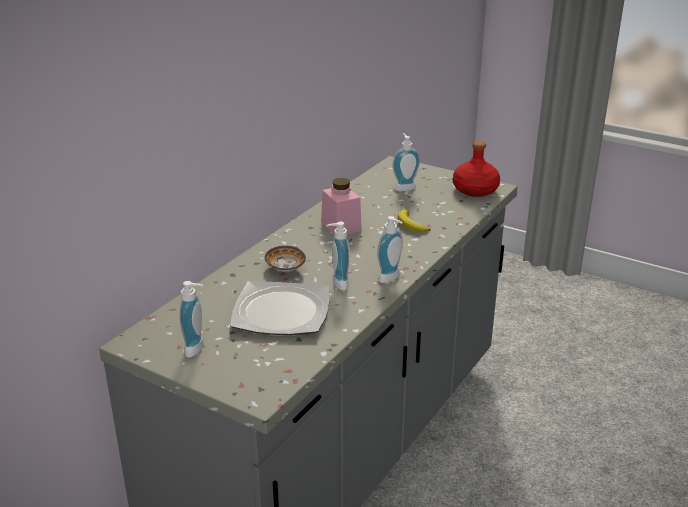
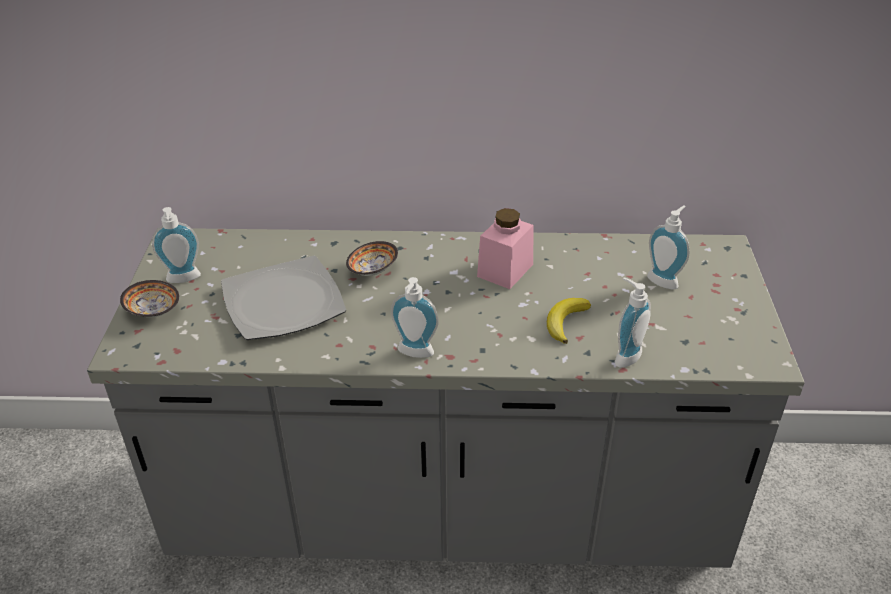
camera: 60 degrees right, 10 degrees up
(223, 372) = (153, 311): none -> bowl
(337, 284) = (369, 318): soap dispenser -> soap dispenser (624, 355)
(475, 190) = (734, 344): red bottle -> none

